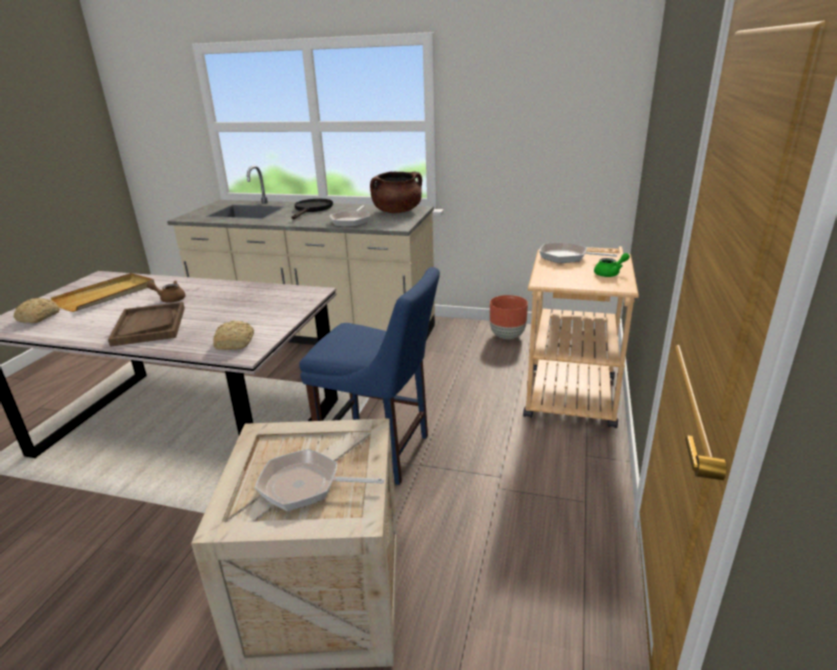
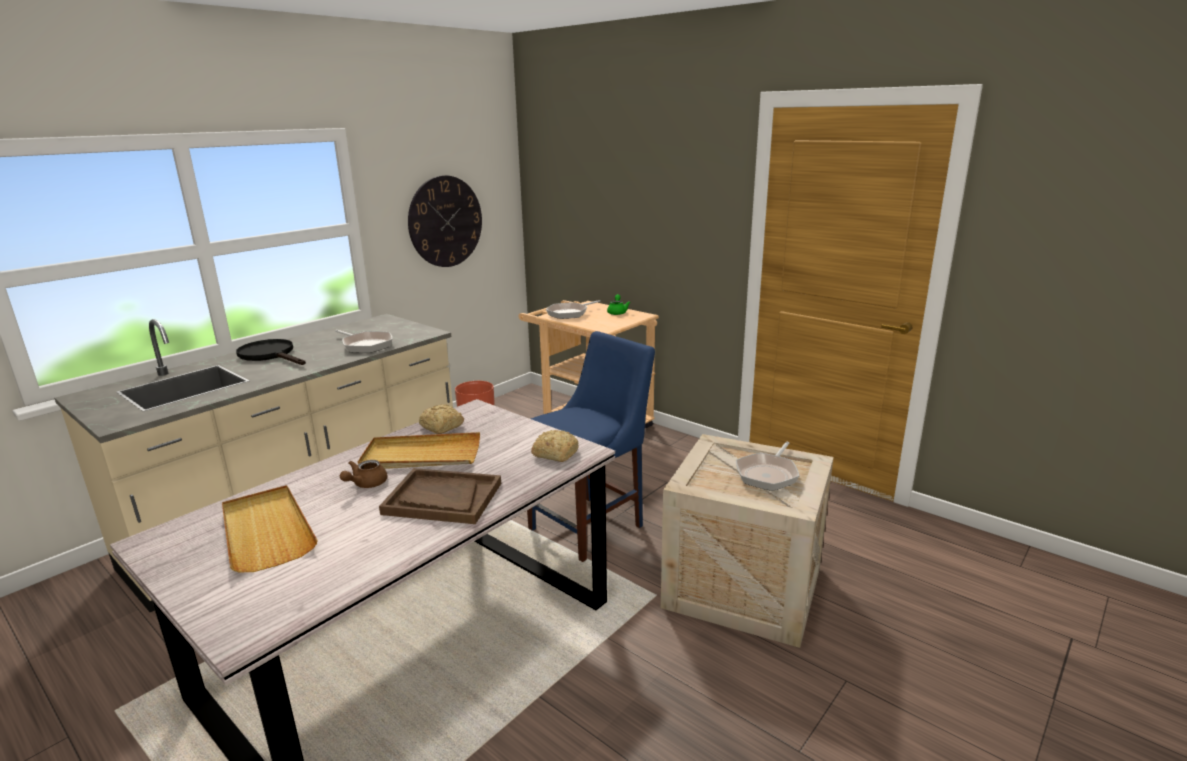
camera: 65 degrees left, 5 degrees down
(37, 318) = (275, 590): bread -> bread (442, 427)
(217, 301) = (421, 456): none -> beige tray
(397, 211) = (374, 326): brown cooking pot -> none
(530, 132) = (445, 221): none -> wall clock

